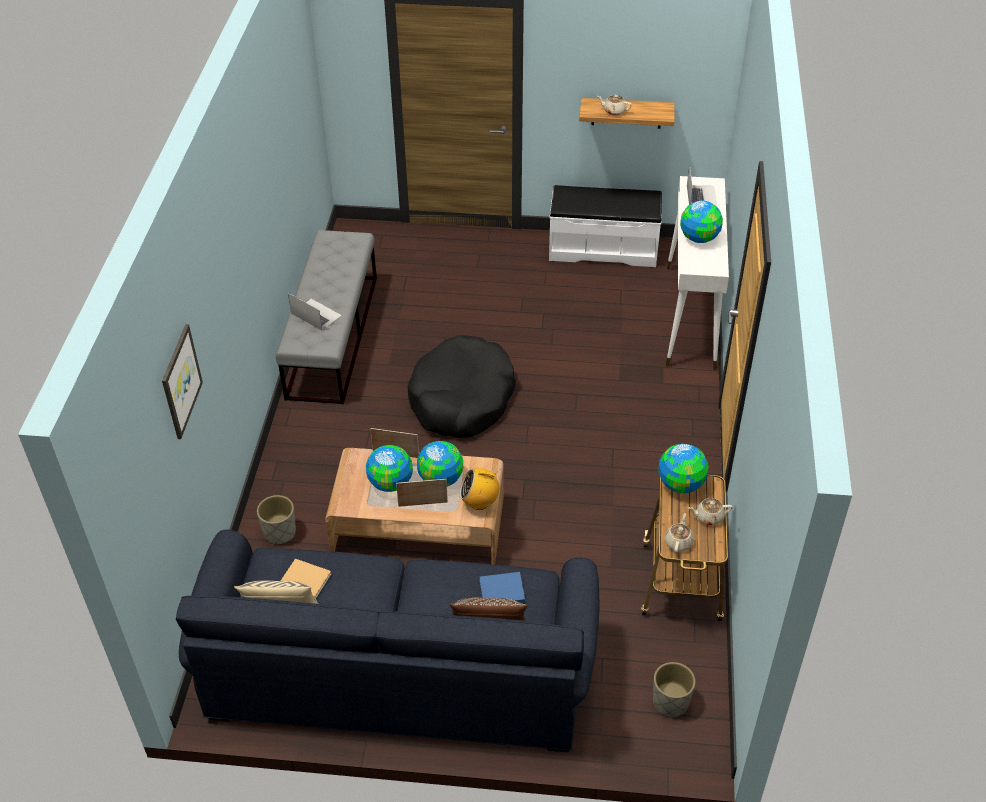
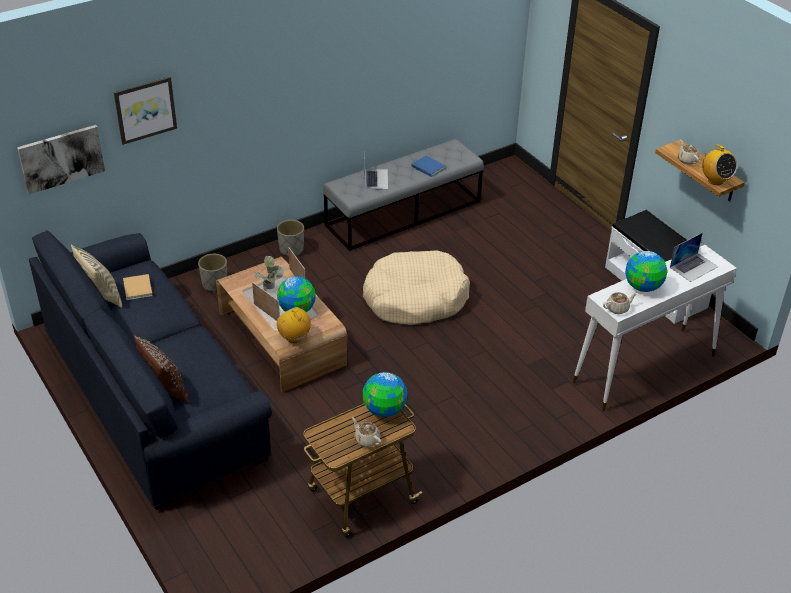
camera: 50 degrees right, 5 degrees down
(150, 501) = (61, 158): none -> picture
(390, 483) = (270, 290): globe -> potted plant
(462, 399) = (415, 298): black dog bed -> beige dog bed
(500, 591) = (206, 375): blue book -> blue book (427, 167)
(656, 114) = (715, 180): none -> radio
(670, 702) = (245, 544): grey planter -> grey planter (291, 249)
(678, 542) = (326, 435): beige teapot -> beige teapot (617, 308)

